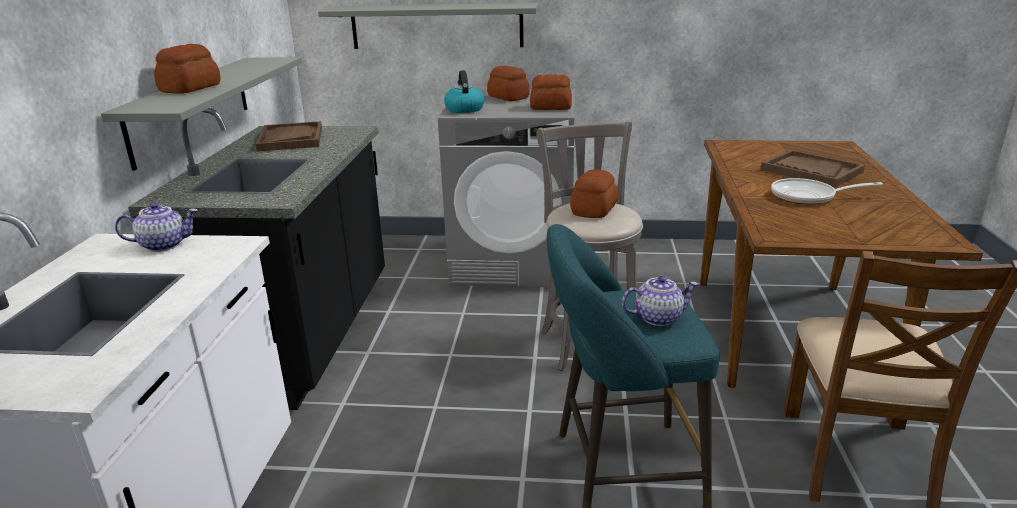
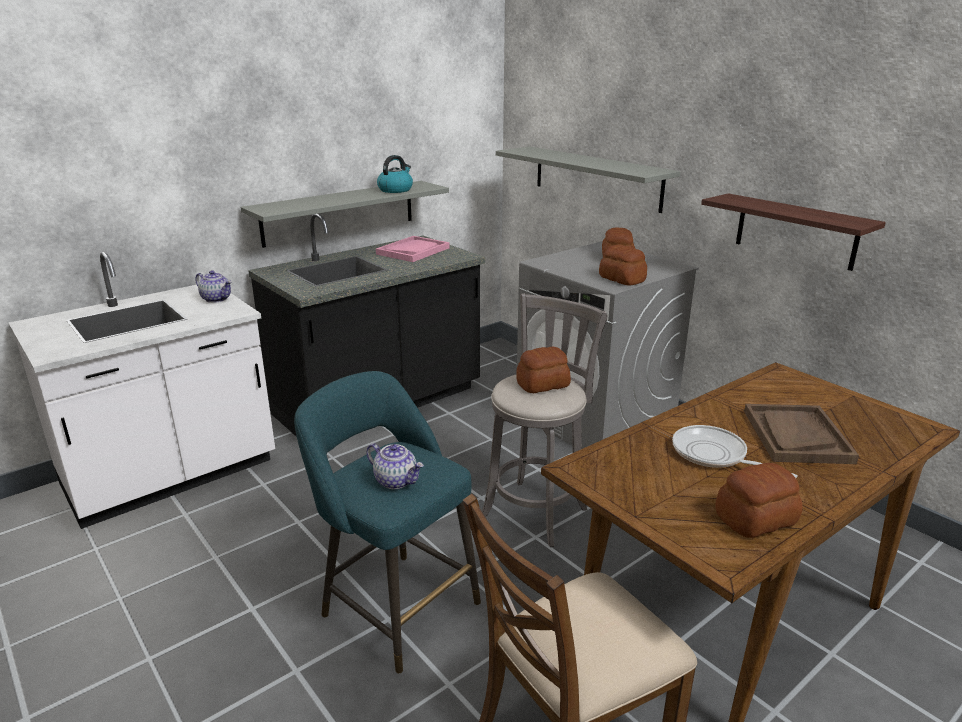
camera: 45 degrees right, 0 degrees up
(191, 88) = (319, 200): bread -> bread (757, 519)
(290, 139) = (413, 251): brown tray -> pink tray
(464, 109) = (555, 260): kettle -> kettle (395, 190)
(660, 36) = (795, 231): none -> shelf

